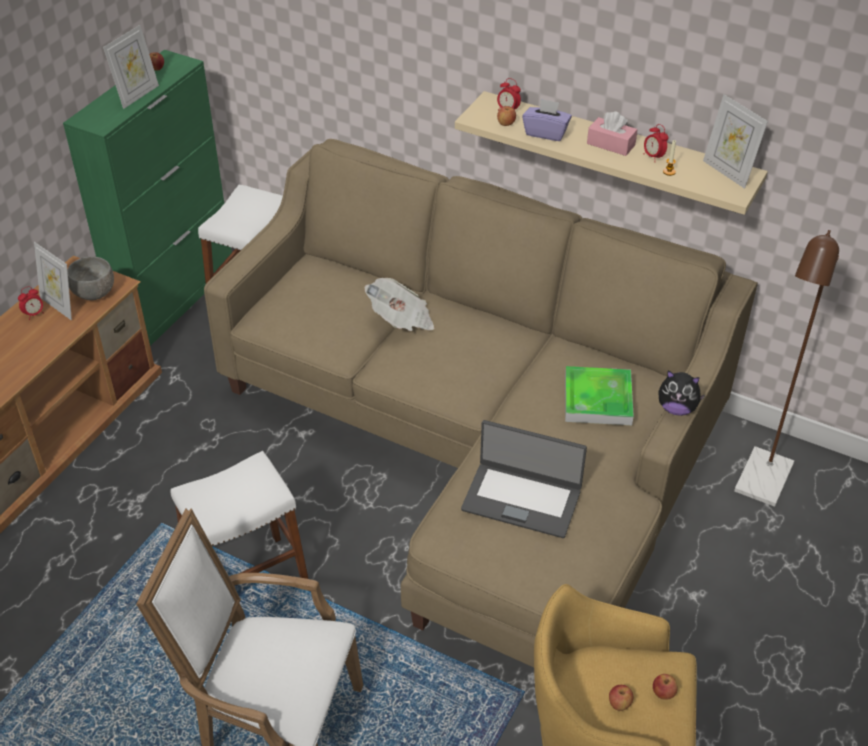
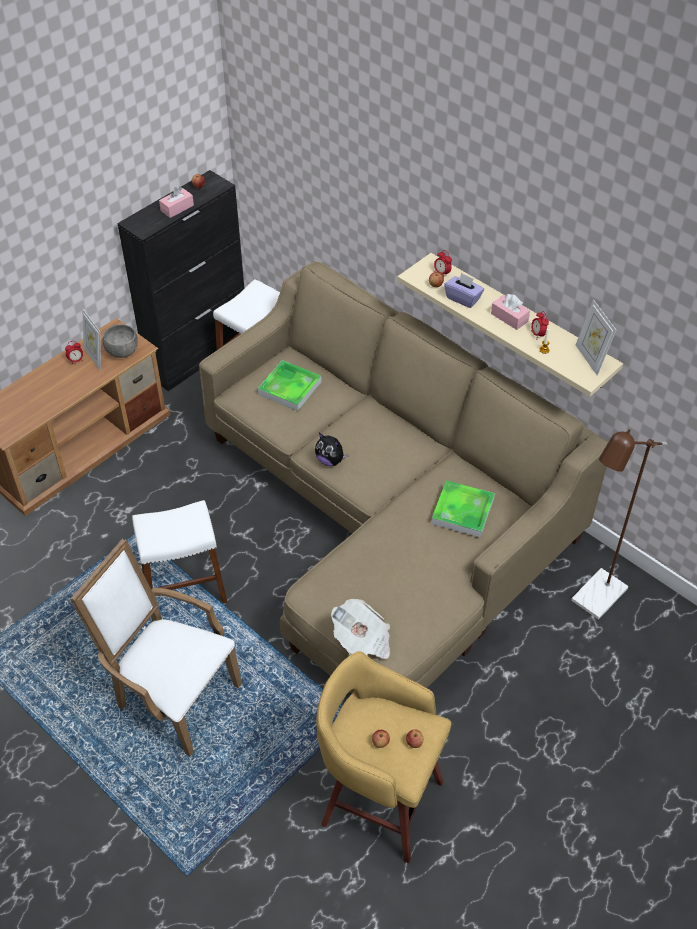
camera: 15 degrees right, 5 degrees up
(137, 95) = (177, 208): picture frame -> pink tissue box
(176, 297) = (198, 354): green cabinet -> black cabinet
(326, 299) = (290, 388): none -> tray
(401, 320) = (340, 416): newspaper -> newspaper (362, 640)
(522, 499) = (376, 577): laptop -> none
(677, 408) = (515, 532): plush toy -> plush toy (330, 460)

